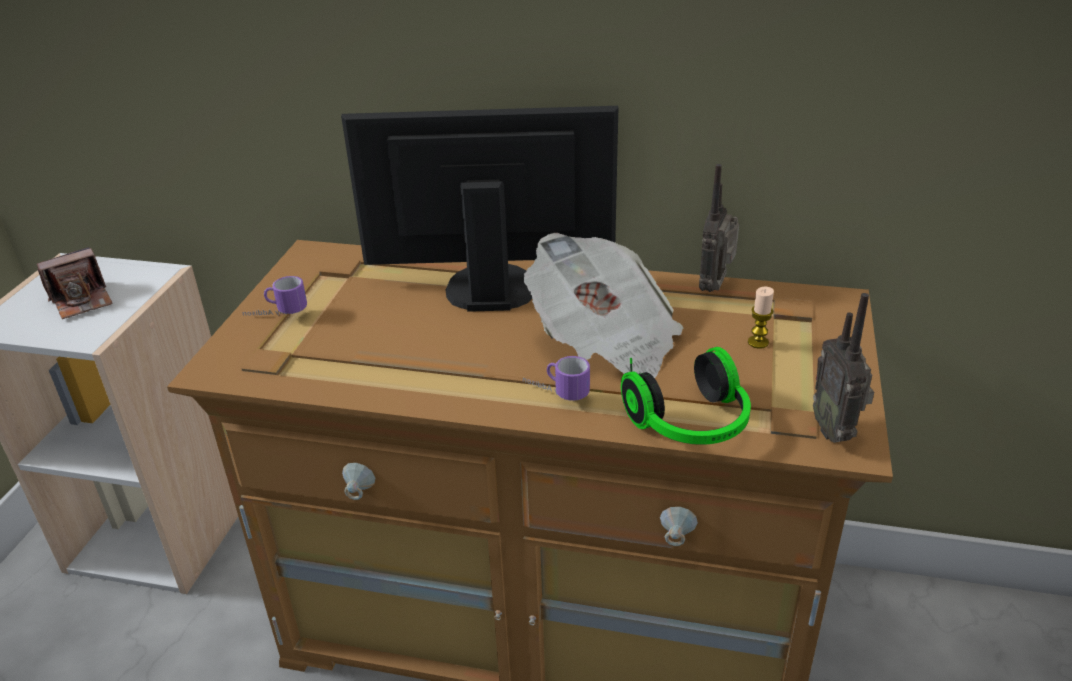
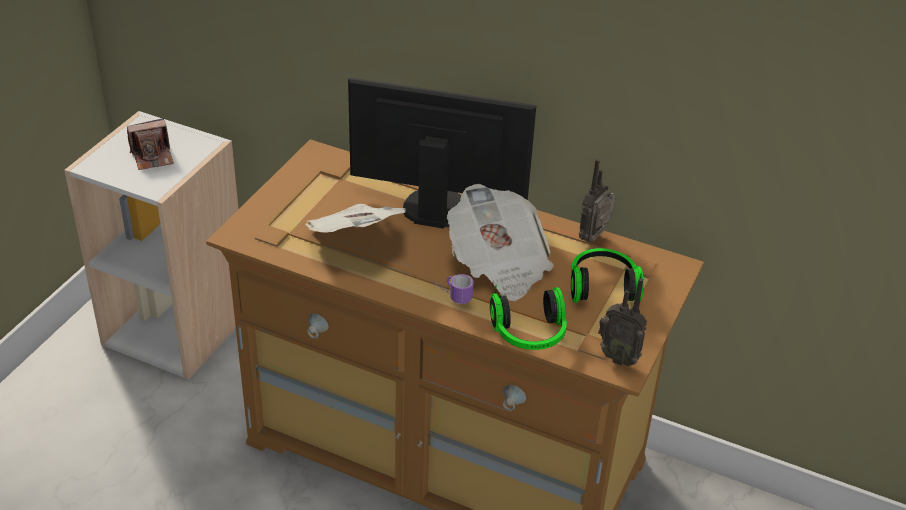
camera: 10 degrees right, 5 degrees up
(276, 315) = (284, 200): mug -> none
(391, 344) = (355, 239): none -> newspaper
(758, 342) = (602, 286): candle -> headphones
(835, 430) = (618, 357): radio -> radio turned 60 degrees counterclockwise

